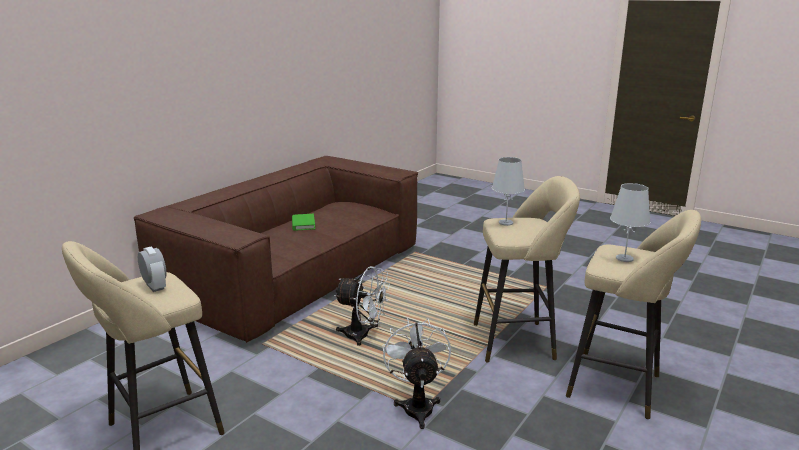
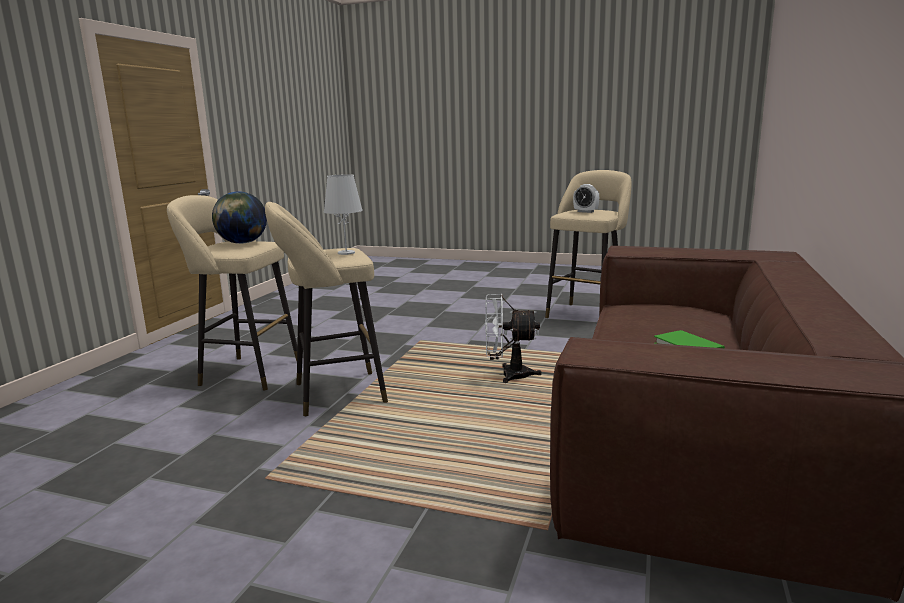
camera: 165 degrees right, 5 degrees down
(417, 405) = (424, 342): white fan -> none
(624, 258) = (242, 243): white table lamp -> globe

